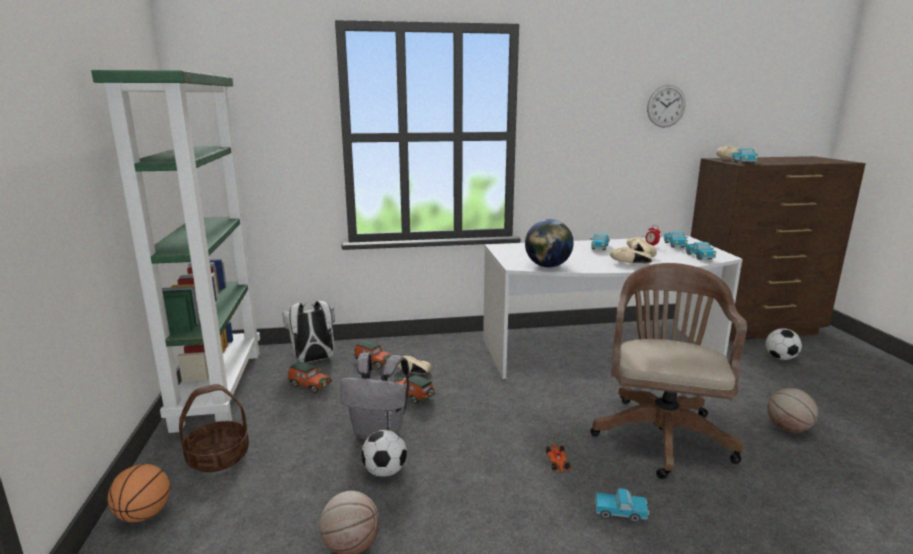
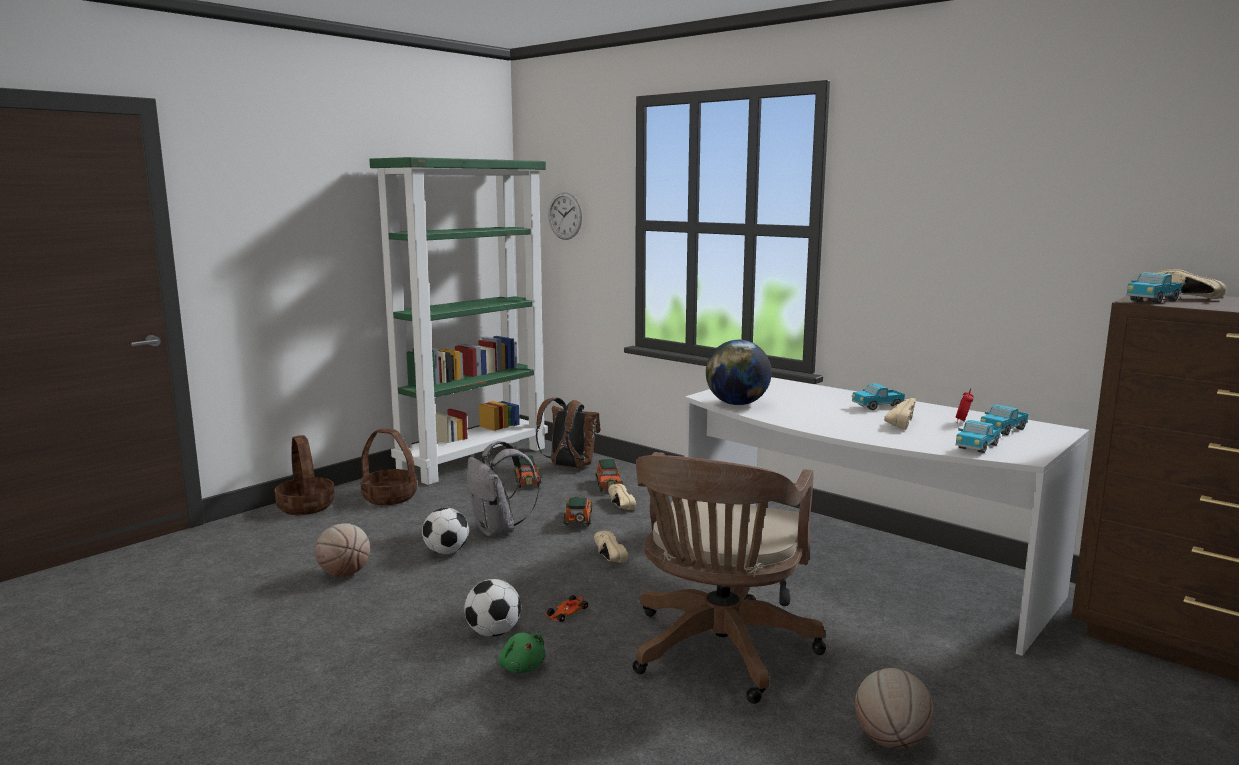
camera: 50 degrees right, 5 degrees down
(144, 515) = (306, 506): basketball -> basket
(313, 360) = (569, 467): white backpack -> brown backpack
(620, 513) = (521, 667): toy truck -> green plush toy
(632, 264) = (842, 427): beige shoe -> beige shoe (606, 556)
(661, 432) = (718, 653): brown office chair -> brown office chair turned 135 degrees clockwise
(666, 106) = (1067, 193): wall clock -> wall clock (565, 216)
(780, 358) = (1150, 700): football -> football (493, 633)

